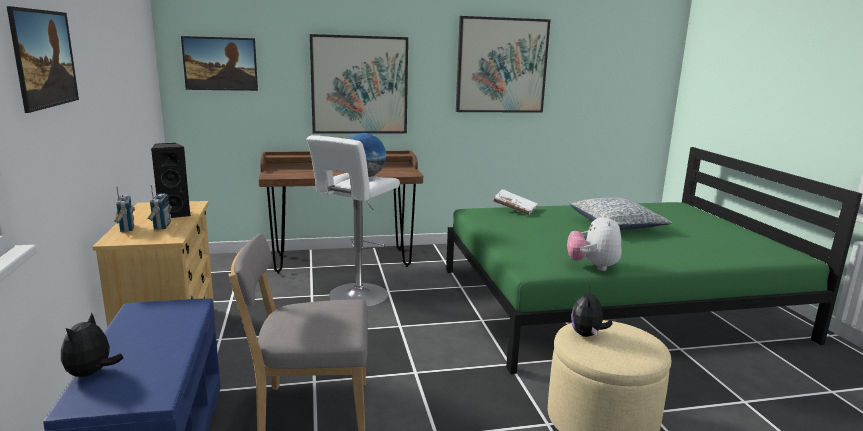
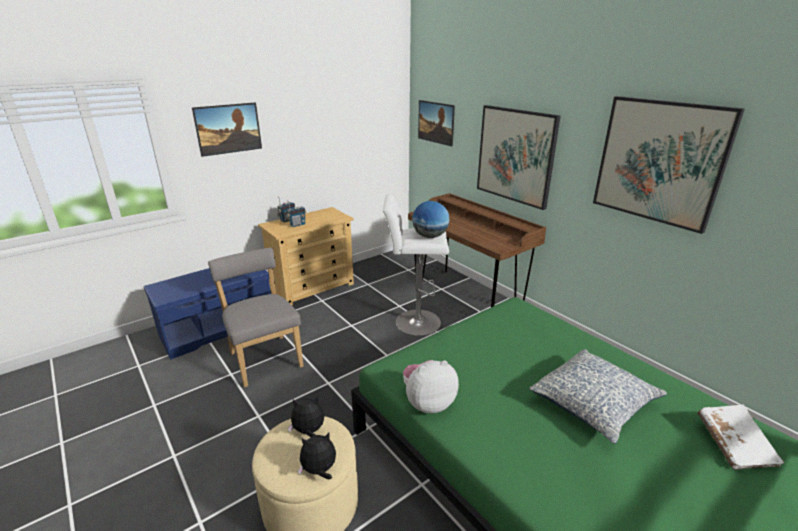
camera: 65 degrees right, 10 degrees up
(91, 373) = (180, 278): plush toy -> plush toy (319, 470)
(174, 214) = (319, 220): black speaker -> none
(514, 209) = (553, 324): white book -> white book (734, 444)

